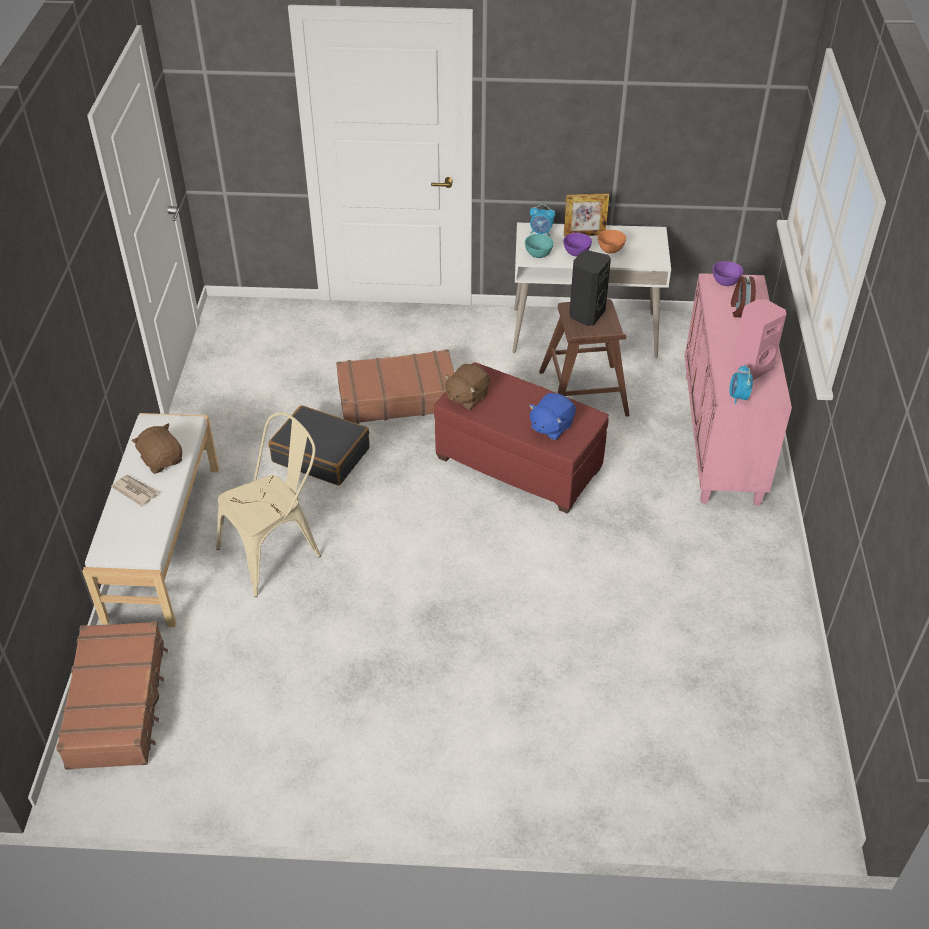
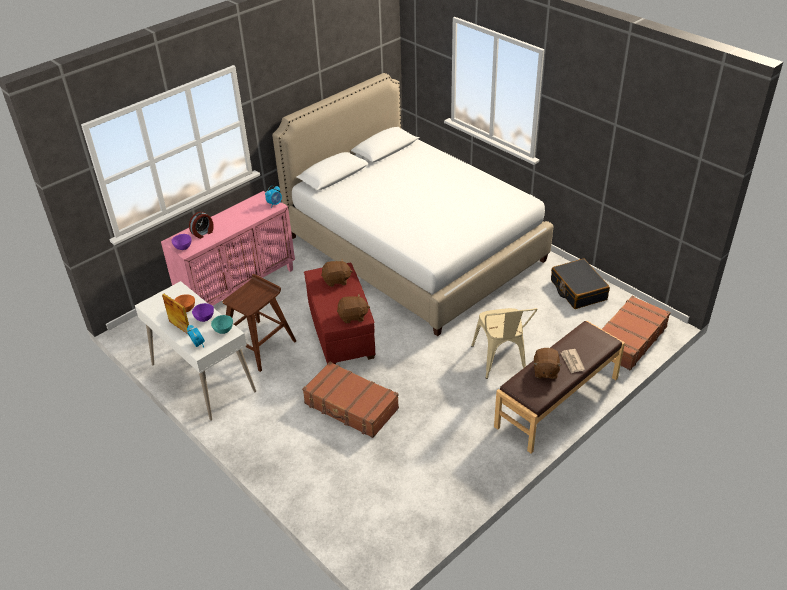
camera: 135 degrees left, 5 degrees down
(162, 541) = (558, 402): white bench -> brown bench
(277, 550) = (501, 362): beige chair -> beige chair turned 105 degrees counterclockwise
(321, 455) = (430, 399): black suitcase -> black suitcase (578, 290)
(551, 427) = (336, 280): blue plush toy -> brown plush toy
(586, 314) = (247, 300): black speaker -> none
(596, 657) = (414, 249): none -> white bed
(750, 367) = (248, 210): pink speaker -> none

